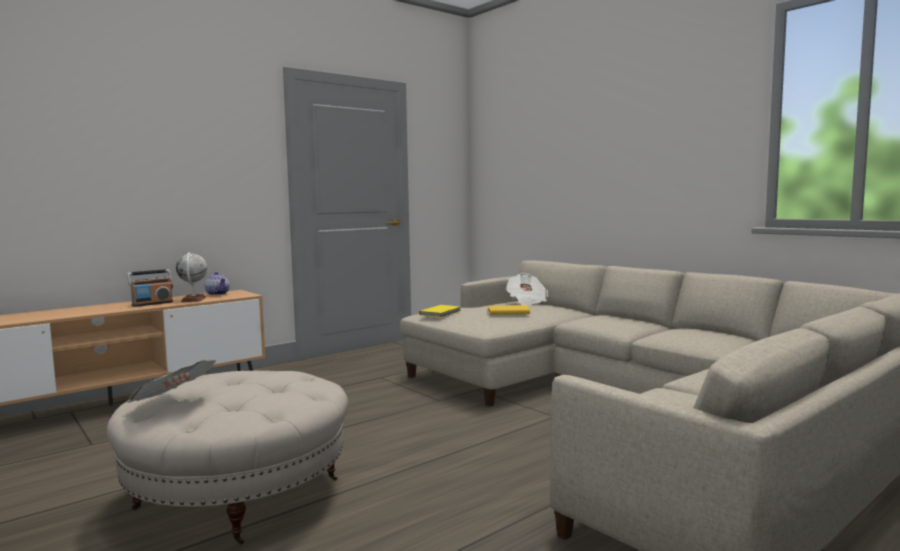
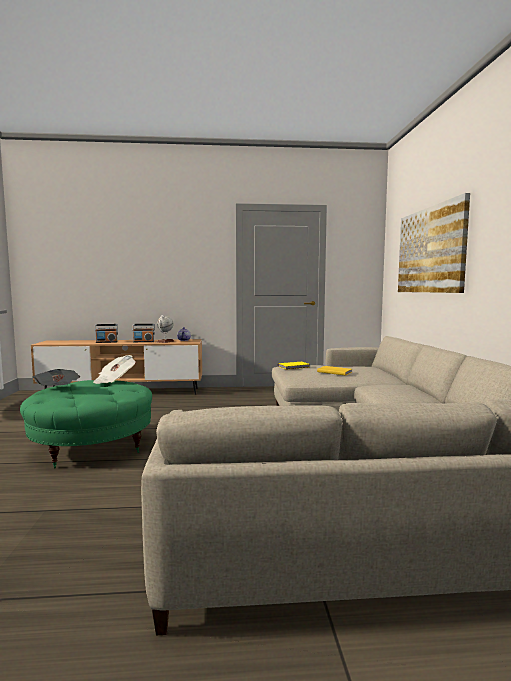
camera: 35 degrees right, 0 degrees up
(76, 312) = (106, 342): none -> radio
(239, 495) = (92, 446): beige ottoman -> green ottoman
(527, 301) = (370, 367): newspaper -> newspaper (114, 380)
(567, 153) = (430, 250): none -> picture

